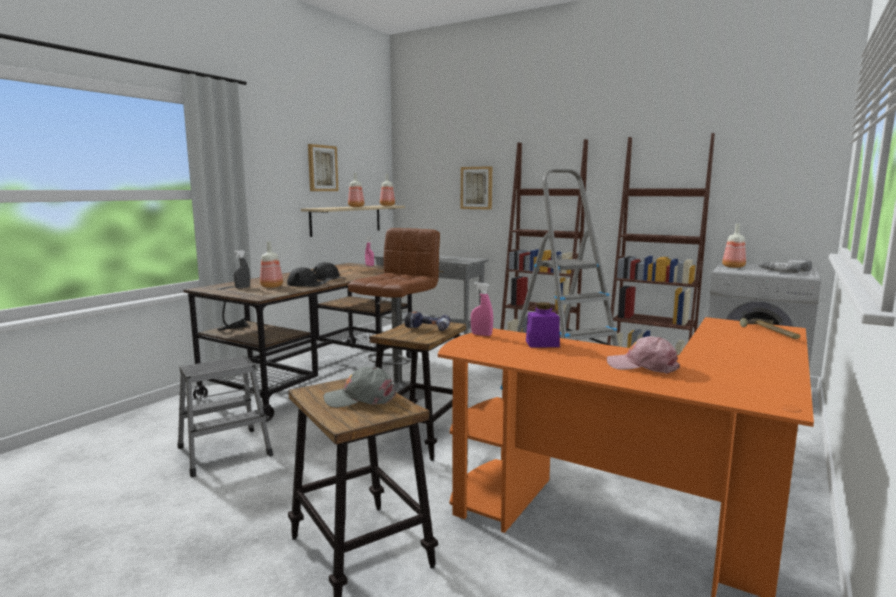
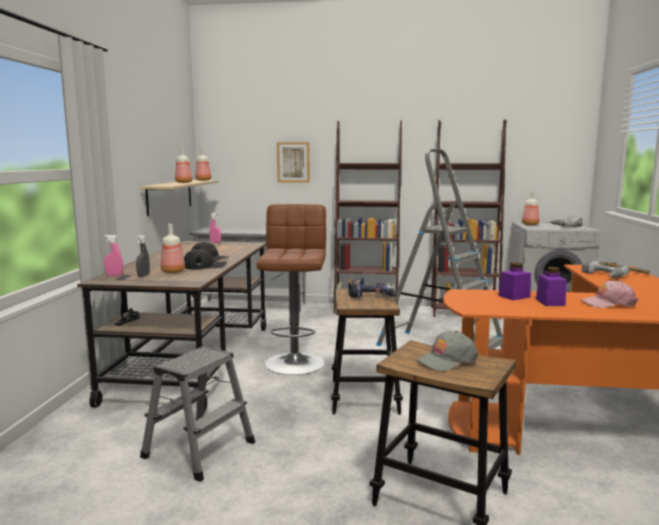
camera: 25 degrees left, 0 degrees up
(322, 168) = (152, 142): picture -> none
(481, 335) = (457, 295): pink spray bottle -> pink spray bottle (114, 275)
(569, 355) = (550, 302): none -> purple jar
(725, 334) = (602, 275): none -> power drill

